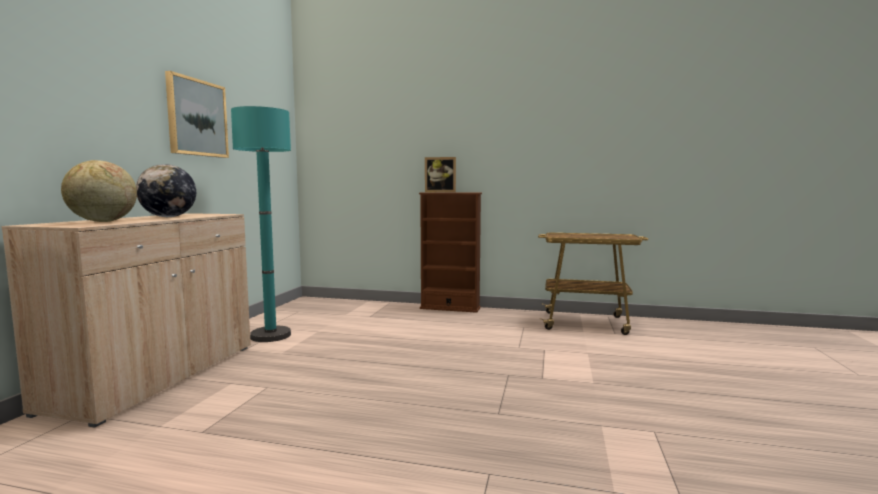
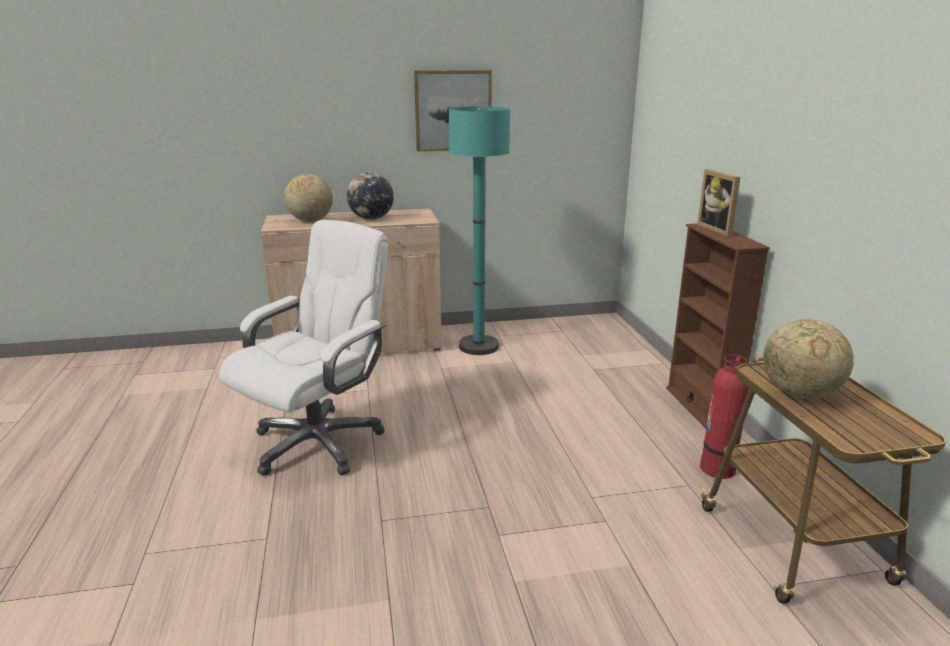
camera: 65 degrees right, 15 degrees up
(336, 425) = (318, 442): none -> white office chair
(513, 319) = (718, 468): none -> fire extinguisher
(584, 236) = (799, 394): none -> globe

